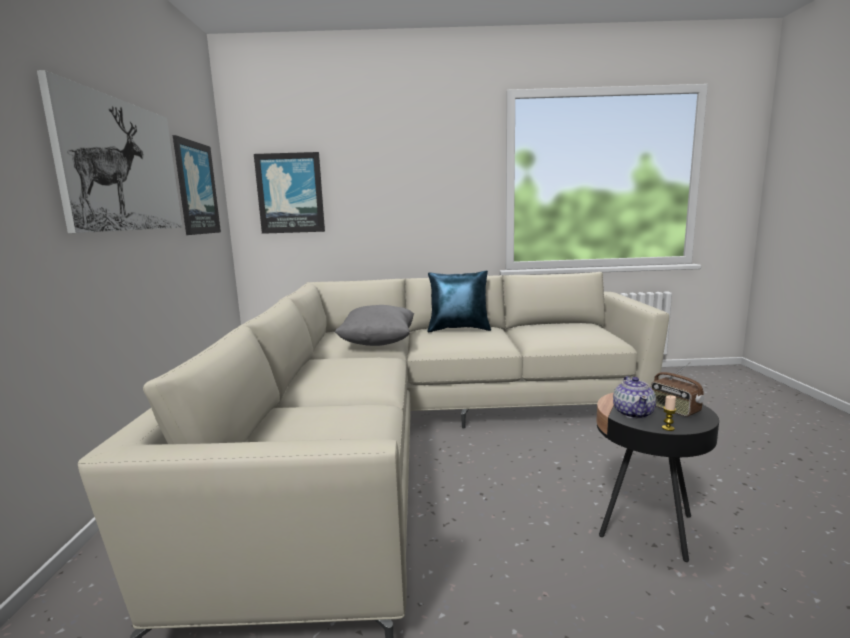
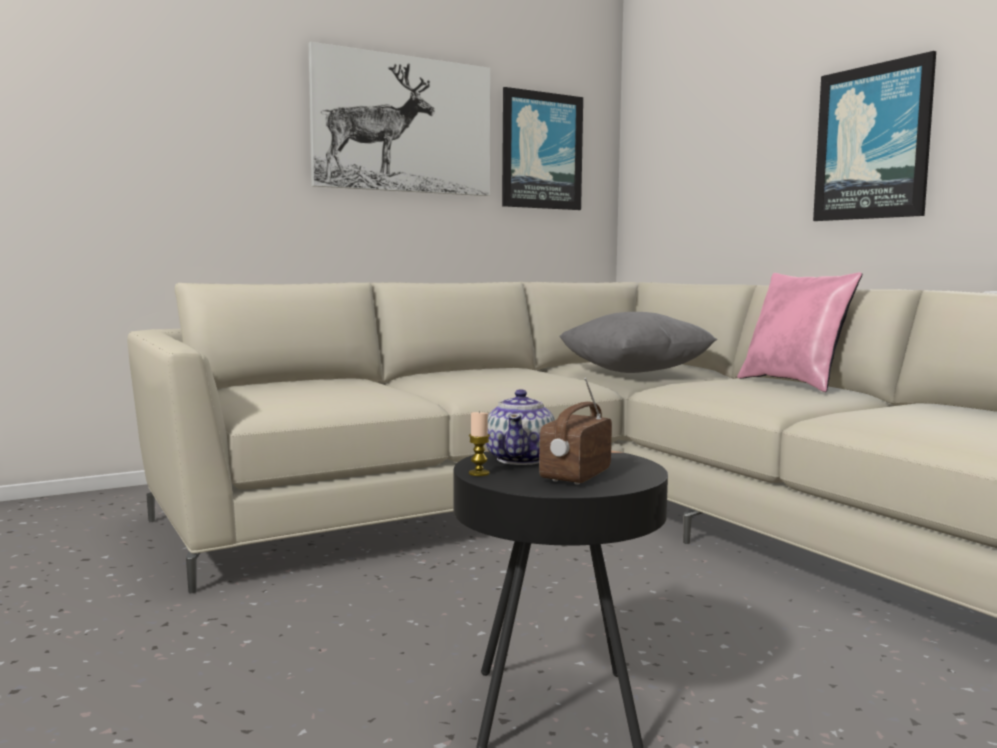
camera: 60 degrees right, 5 degrees down
(290, 193) = (679, 153): picture -> picture (873, 142)
(459, 329) = (794, 384): blue pillow -> pink pillow
(633, 413) = (521, 459): teapot -> teapot turned 60 degrees counterclockwise

